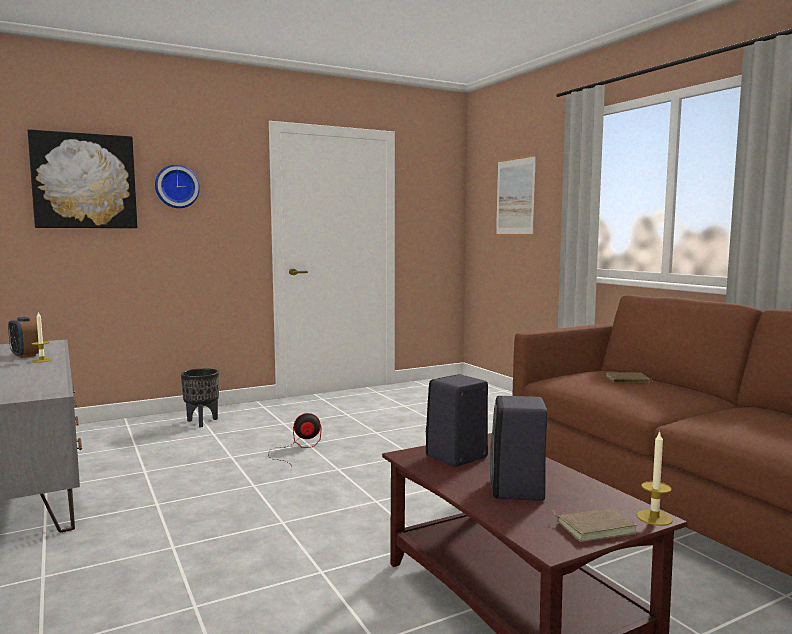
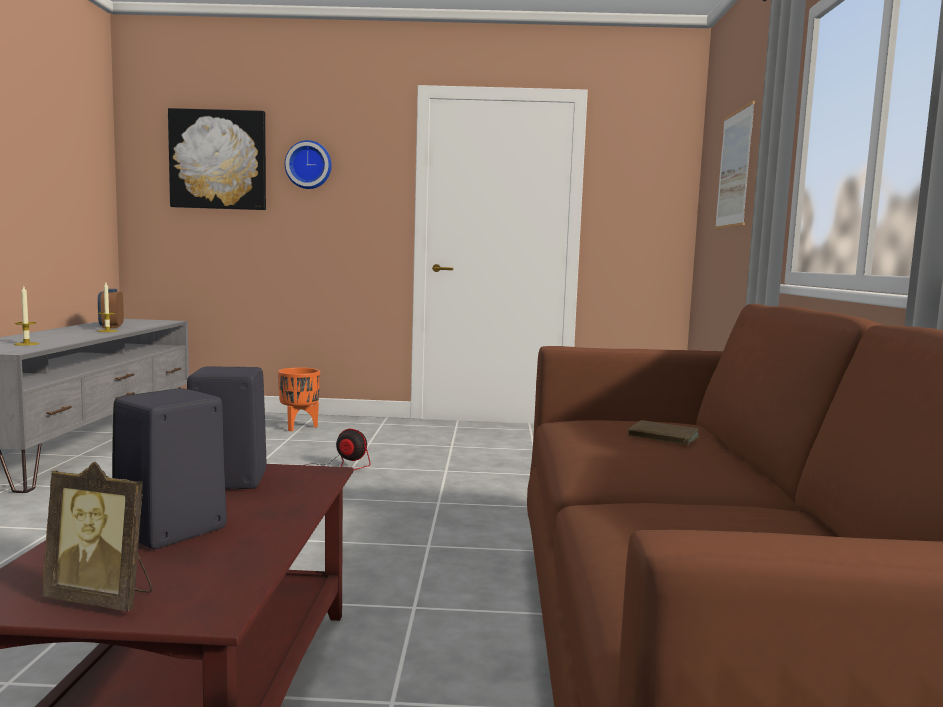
camera: 30 degrees right, 0 degrees up
(202, 422) = (299, 427): black planter -> orange planter
(594, 527) = (103, 599): brown book -> picture frame
(654, 518) = (208, 615): candle -> candle (26, 344)

